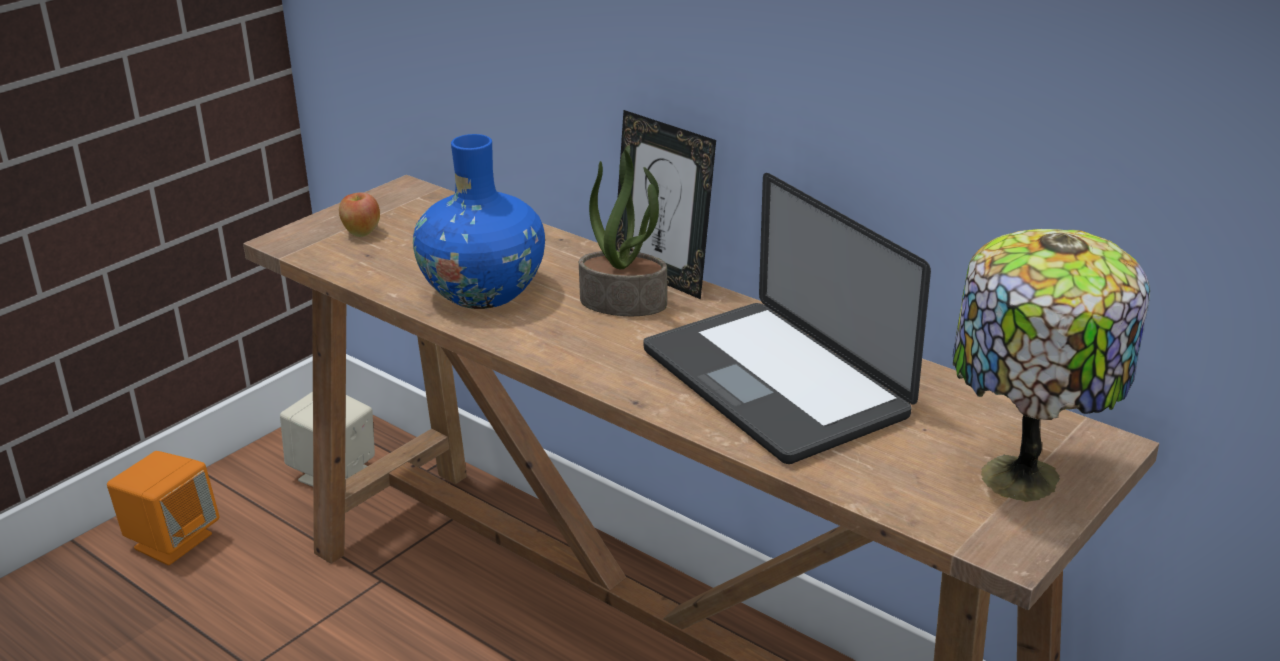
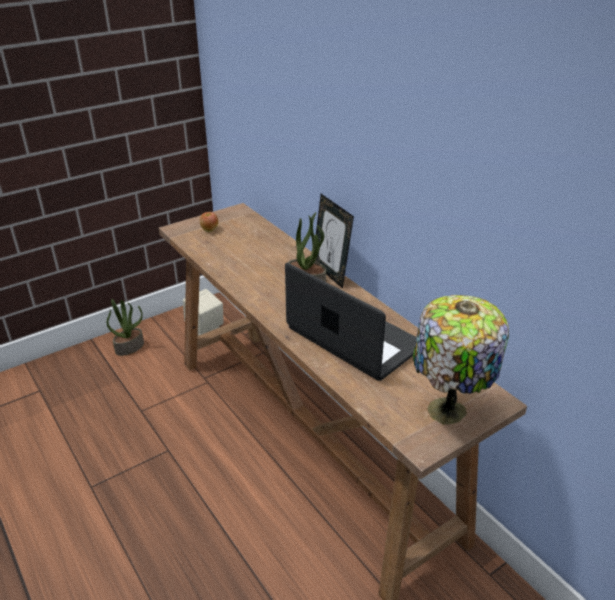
camera: 15 degrees right, 5 degrees up
(172, 541) = (129, 347): orange speaker -> potted plant
(483, 292) = (247, 268): blue vase -> none
(773, 383) = (354, 338): laptop -> laptop turned 150 degrees clockwise

